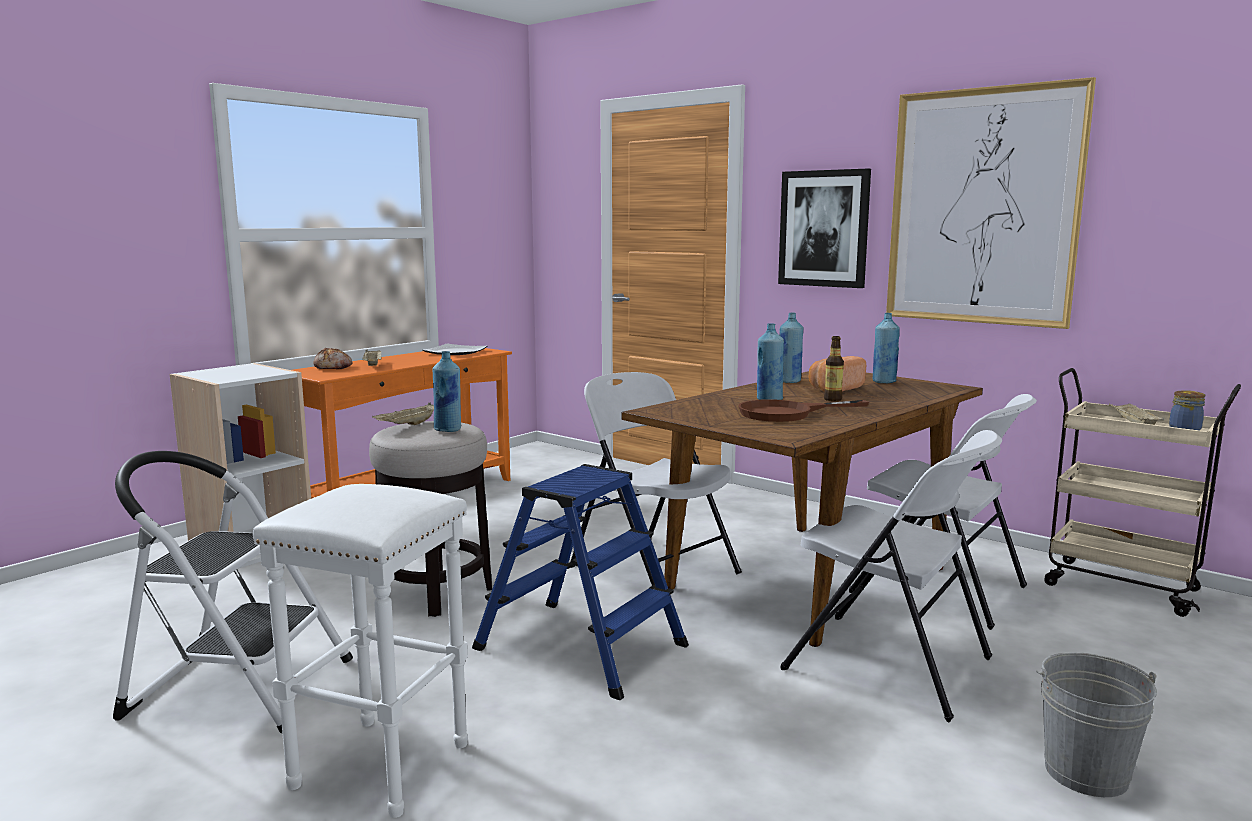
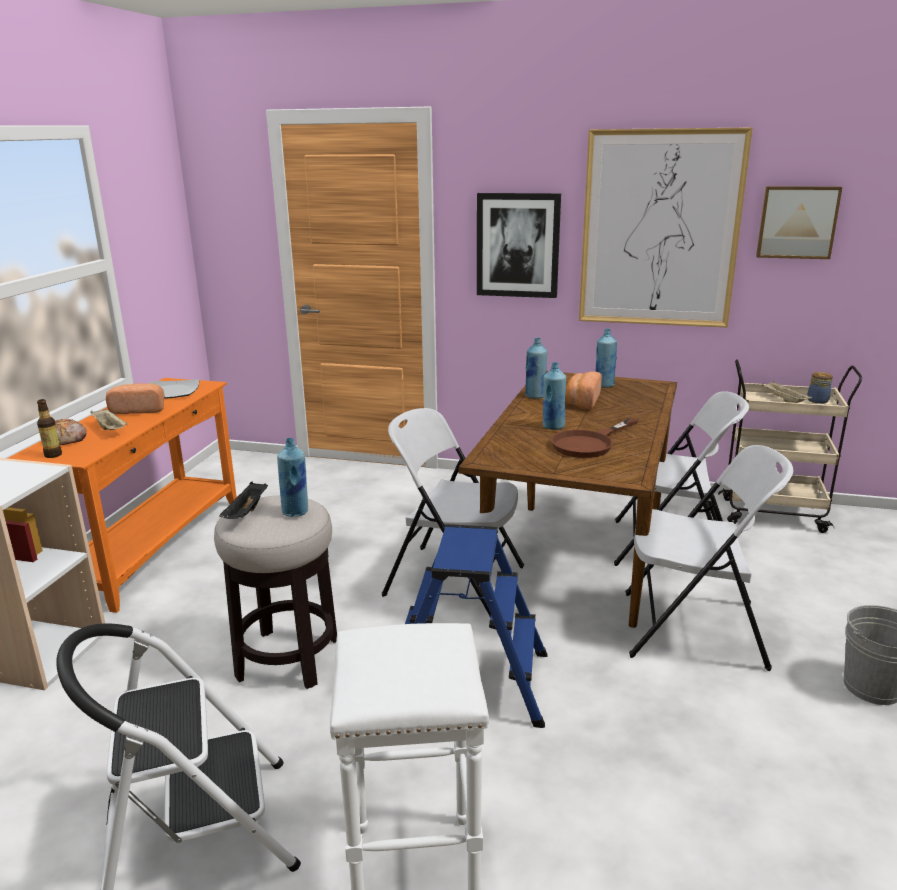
camera: 25 degrees left, 10 degrees up
(408, 425) = (246, 513): beige tray -> black tray
(414, 359) = (139, 410): none -> bread
(832, 399) = (598, 417): bottle -> bottle (53, 455)
(1160, 193) = (797, 222): none -> picture

